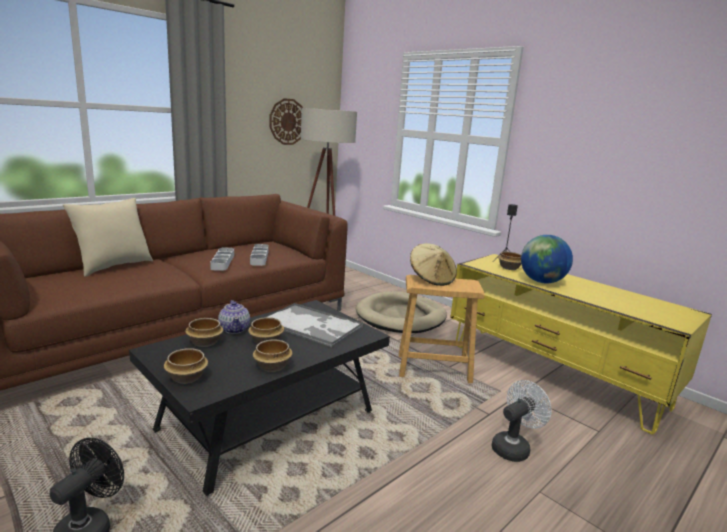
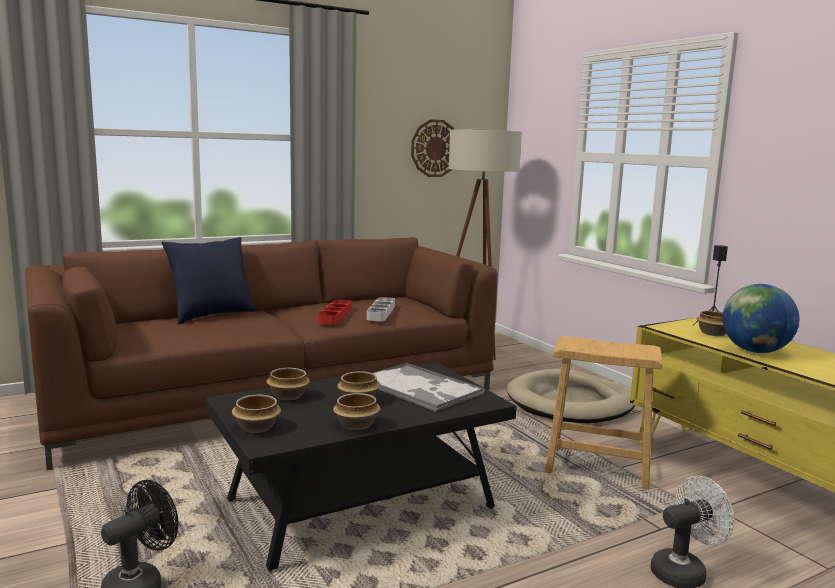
camera: 15 degrees right, 5 degrees down
(113, 266) = (211, 316): beige pillow -> blue pillow
(223, 261) = (335, 315): grey tray -> red tray
(234, 329) = (326, 385): teapot -> none
(431, 279) = (592, 342): beige hat -> none

